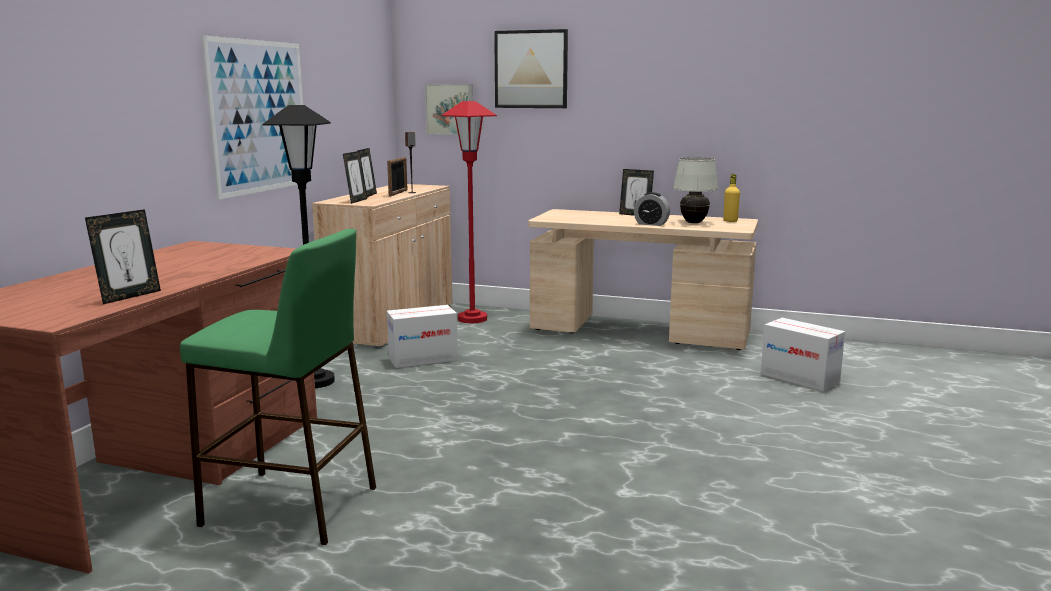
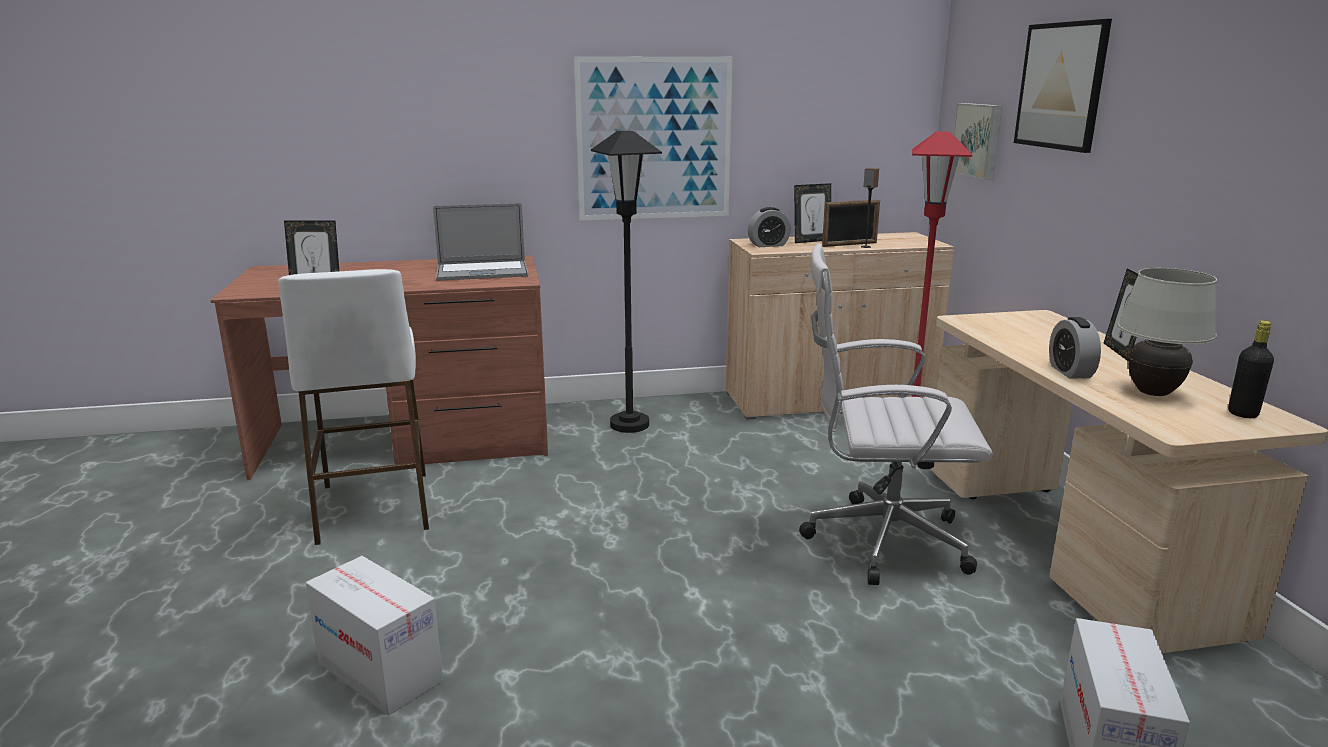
camera: 60 degrees right, 5 degrees up
(217, 254) = (482, 272): none -> laptop
(292, 506) = (374, 507): green stool -> white stool
(356, 201) = (768, 245): picture frame -> alarm clock
(423, 359) = (748, 447): cardboard box -> cardboard box (379, 672)
(589, 363) = (878, 541): none -> white office chair
(730, 221) = (1242, 414): yellow bottle -> black bottle

